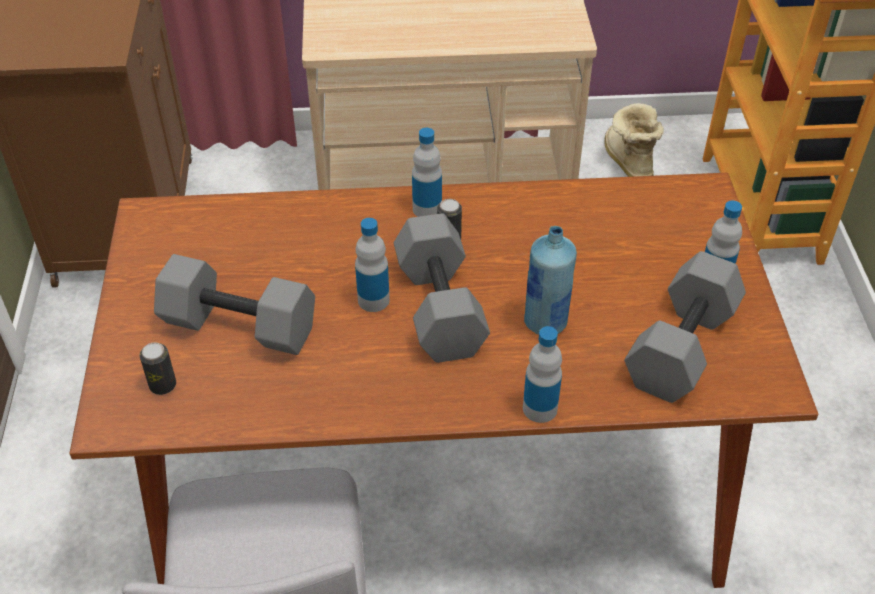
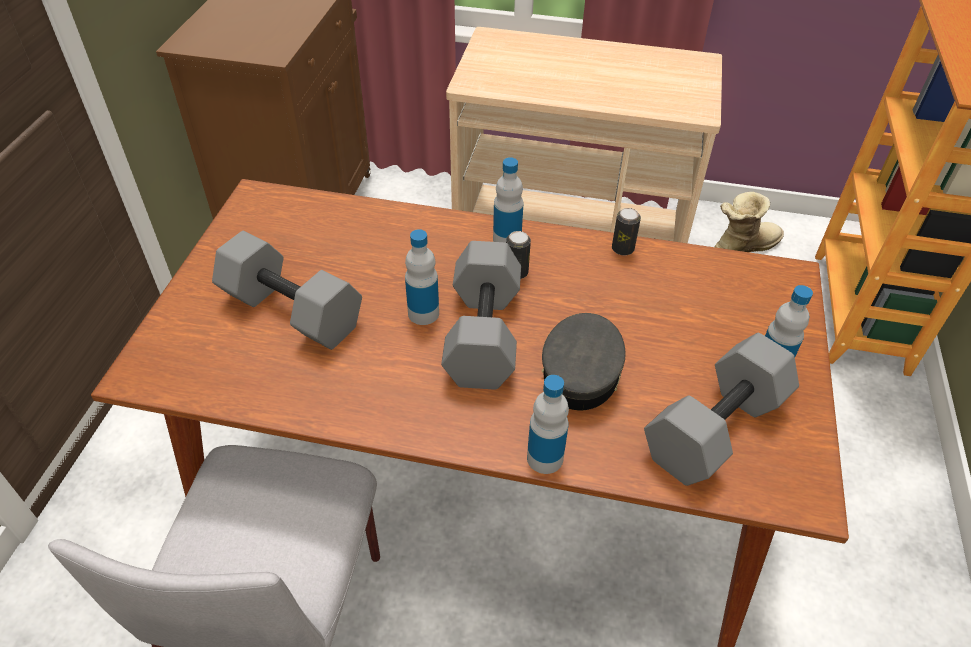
camera: 15 degrees right, 0 degrees up
(163, 385) = (200, 350): can -> can (622, 249)
(545, 322) = (581, 371): blue bottle -> grey cap
(627, 162) = (742, 246): boot -> boot turned 60 degrees clockwise

